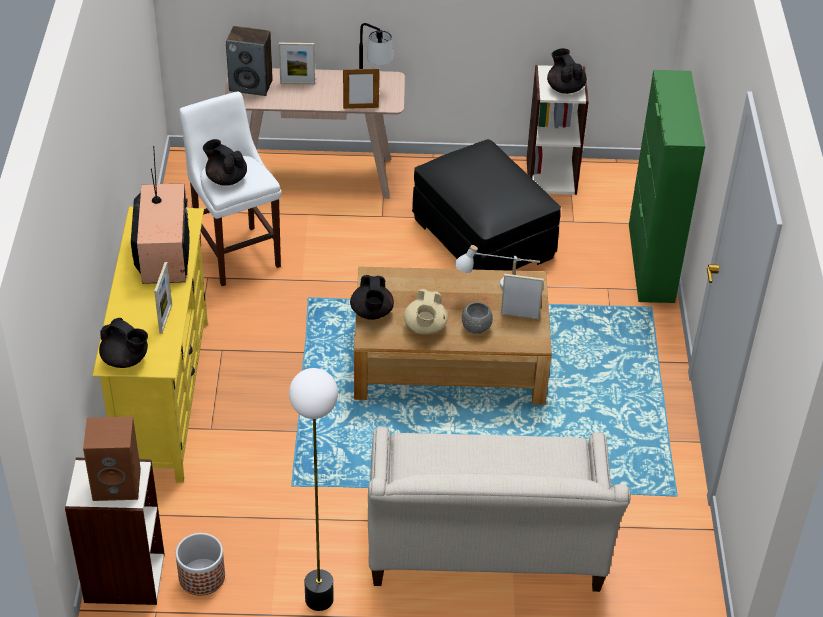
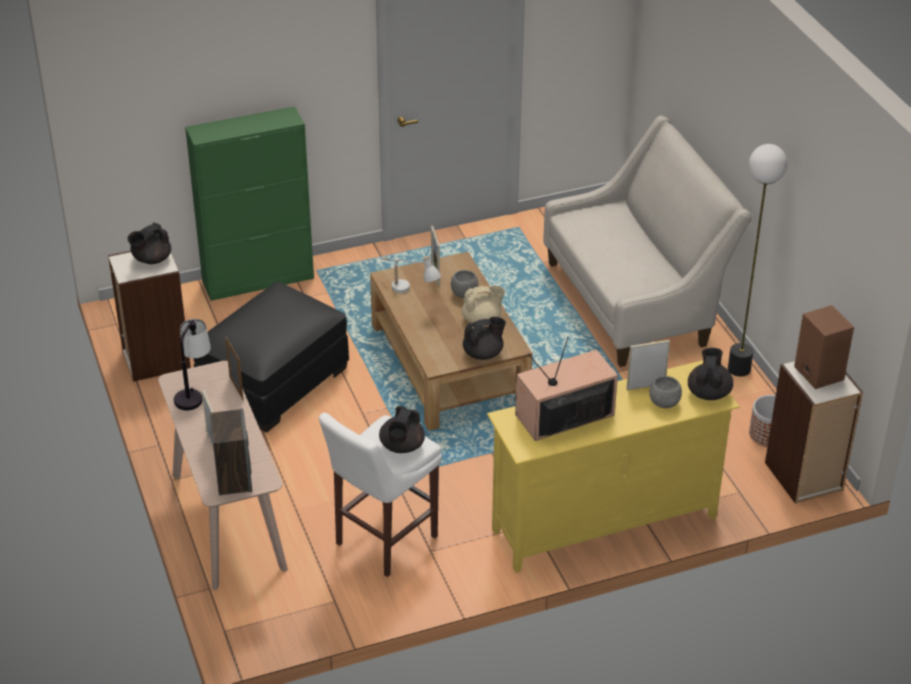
camera: 110 degrees left, 5 degrees down
(134, 323) = (664, 403): none -> grey bowl

